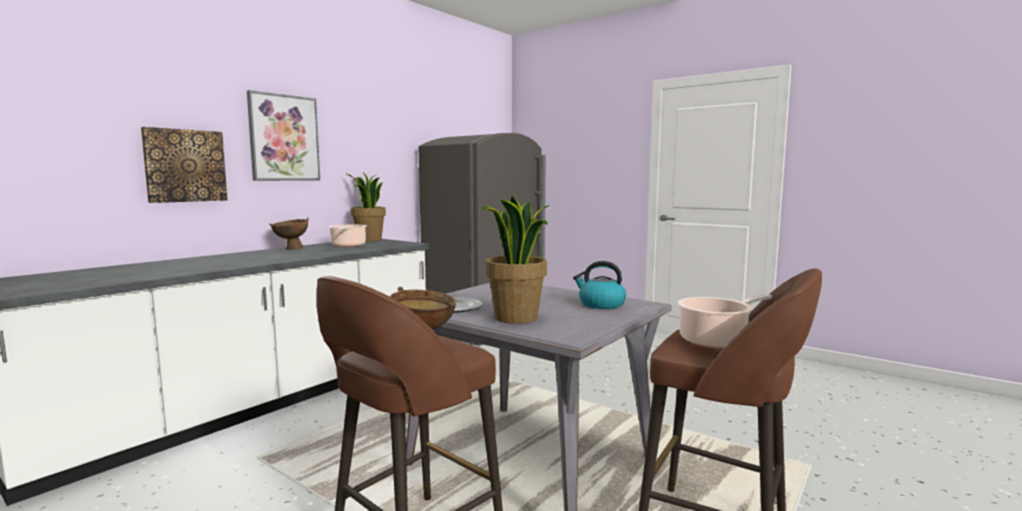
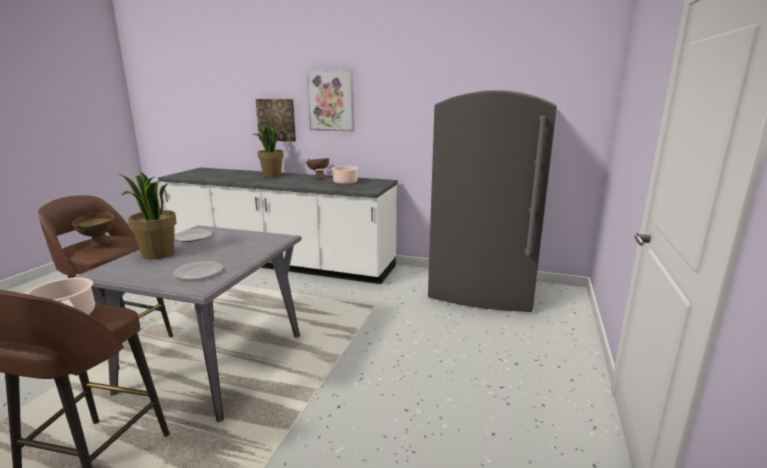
camera: 70 degrees right, 10 degrees up
(368, 240) = (379, 181): potted plant -> potted plant (272, 175)
(601, 304) = (198, 273): kettle -> plate

